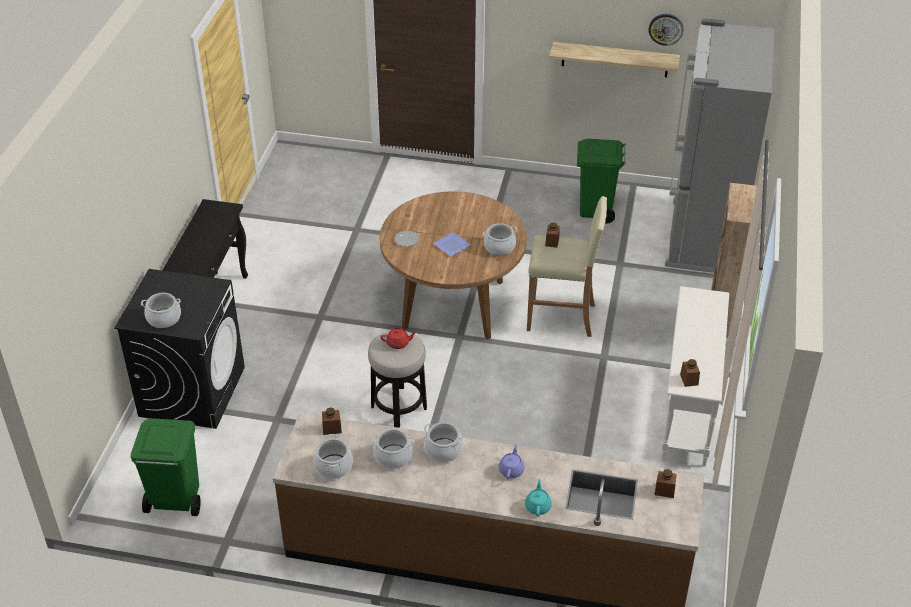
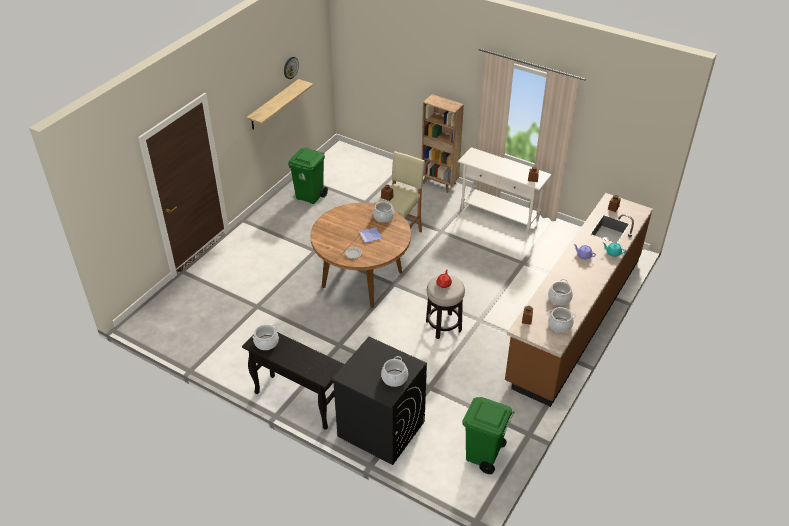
camera: 70 degrees left, 0 degrees up
(443, 450) = (560, 277): cooking pot -> cooking pot (266, 342)
(701, 238) = (361, 166): grey fridge -> none

